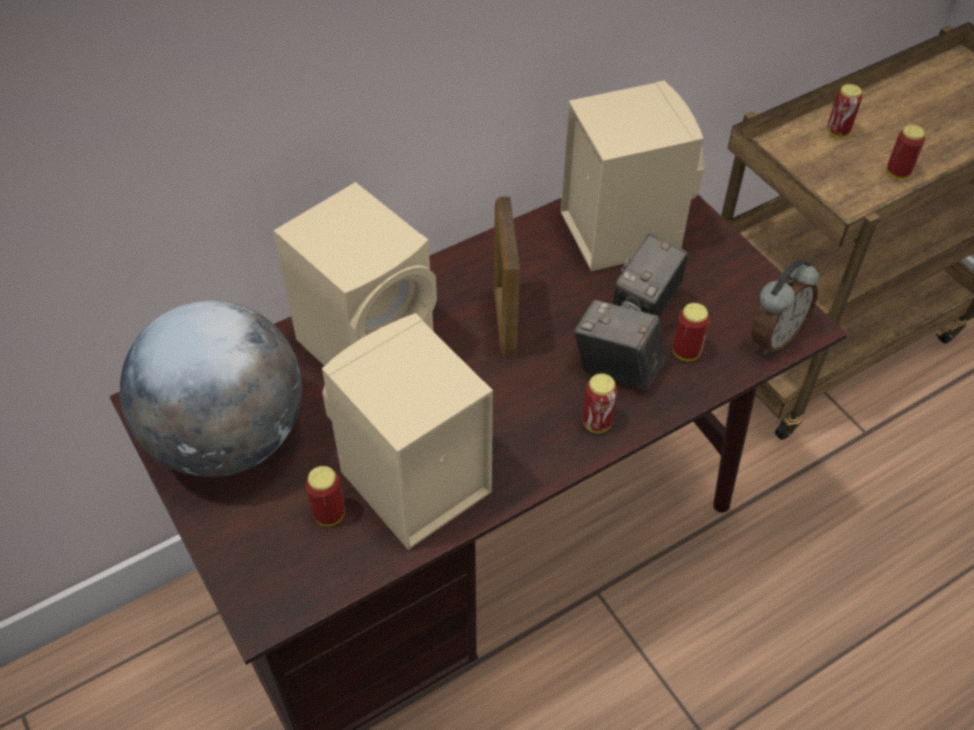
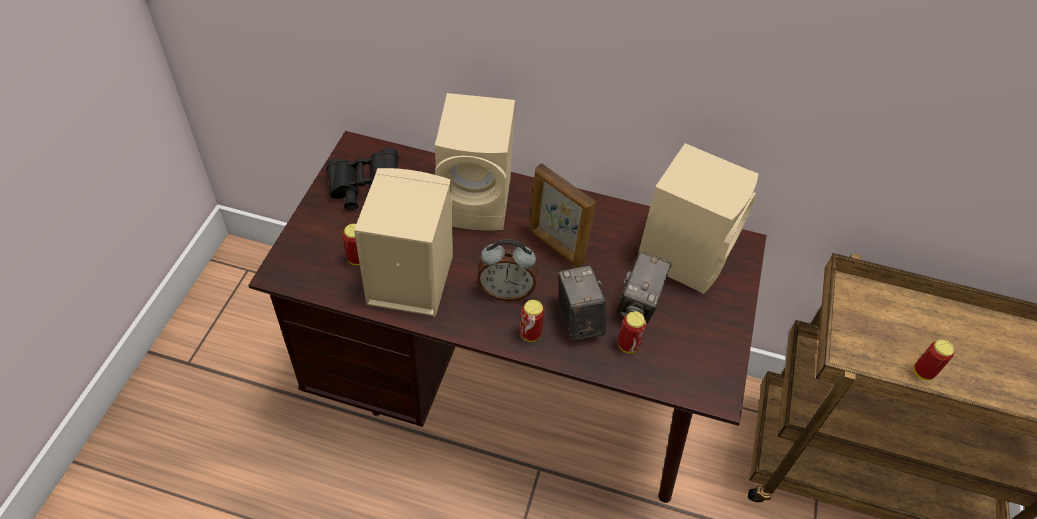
camera: 45 degrees right, 0 degrees up
(228, 438) = (364, 189): globe -> black binoculars
(504, 321) = (555, 247): picture frame -> picture frame turned 90 degrees counterclockwise
(645, 308) = (639, 304): camera -> camera turned 60 degrees counterclockwise
(774, 337) = (690, 384): alarm clock -> alarm clock (506, 291)
(837, 132) = (916, 316): can -> none

